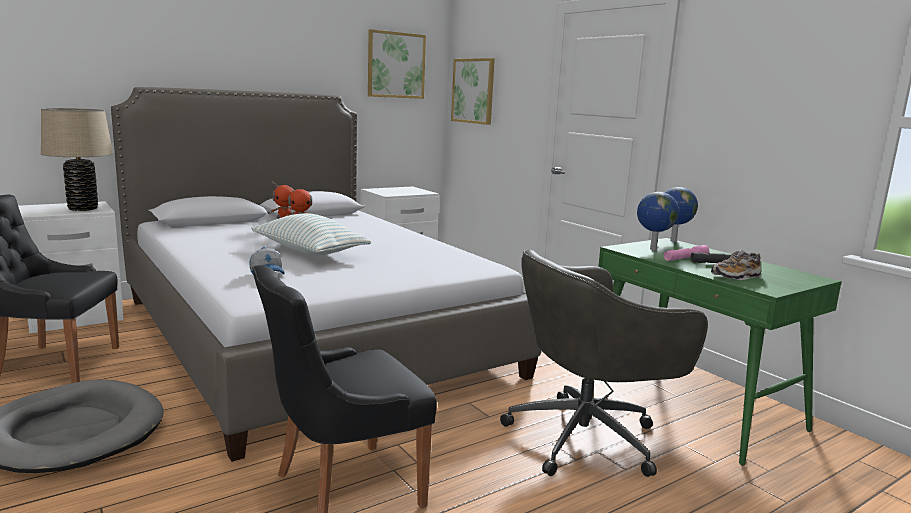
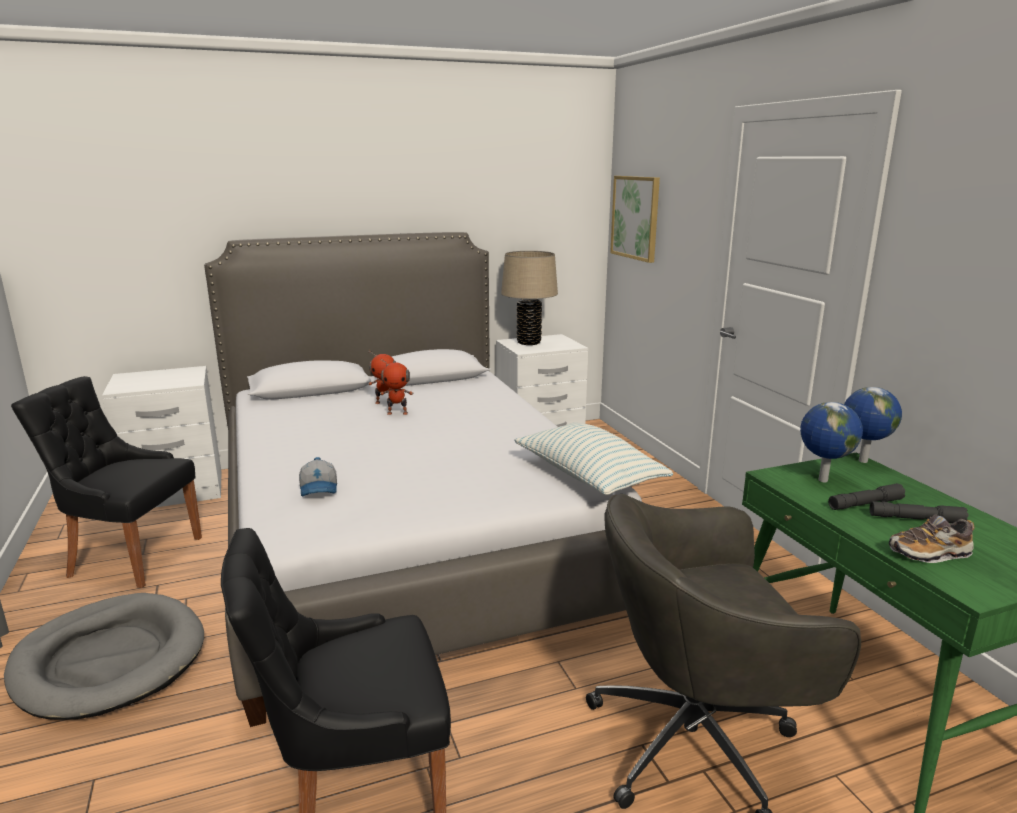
camera: 15 degrees right, 5 degrees up
(83, 208) = (176, 379): beige table lamp -> beige table lamp (529, 342)
(310, 252) = (390, 449): pillow -> pillow (588, 476)
(396, 65) = (539, 188): picture -> none
(685, 258) = (865, 504): pink flashlight -> grey flashlight

